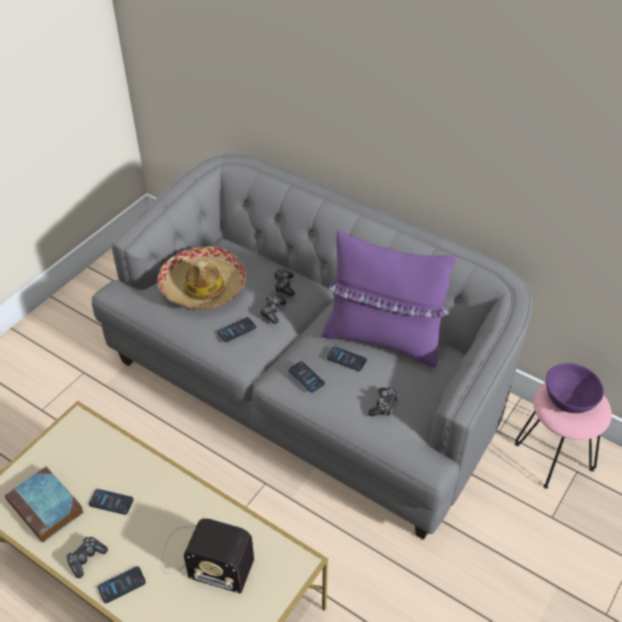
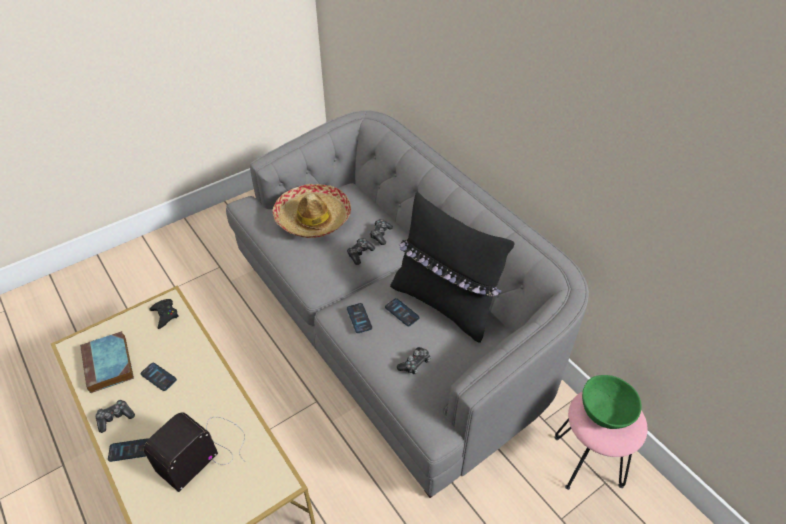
camera: 20 degrees right, 0 degrees up
(81, 436) = (165, 315): none -> black game controller
(203, 558) = (204, 450): radio -> radio turned 90 degrees clockwise
(237, 330) = (321, 261): phone -> none
(383, 338) = (444, 303): purple pillow -> black pillow
(568, 399) = (604, 411): purple bowl -> green bowl

